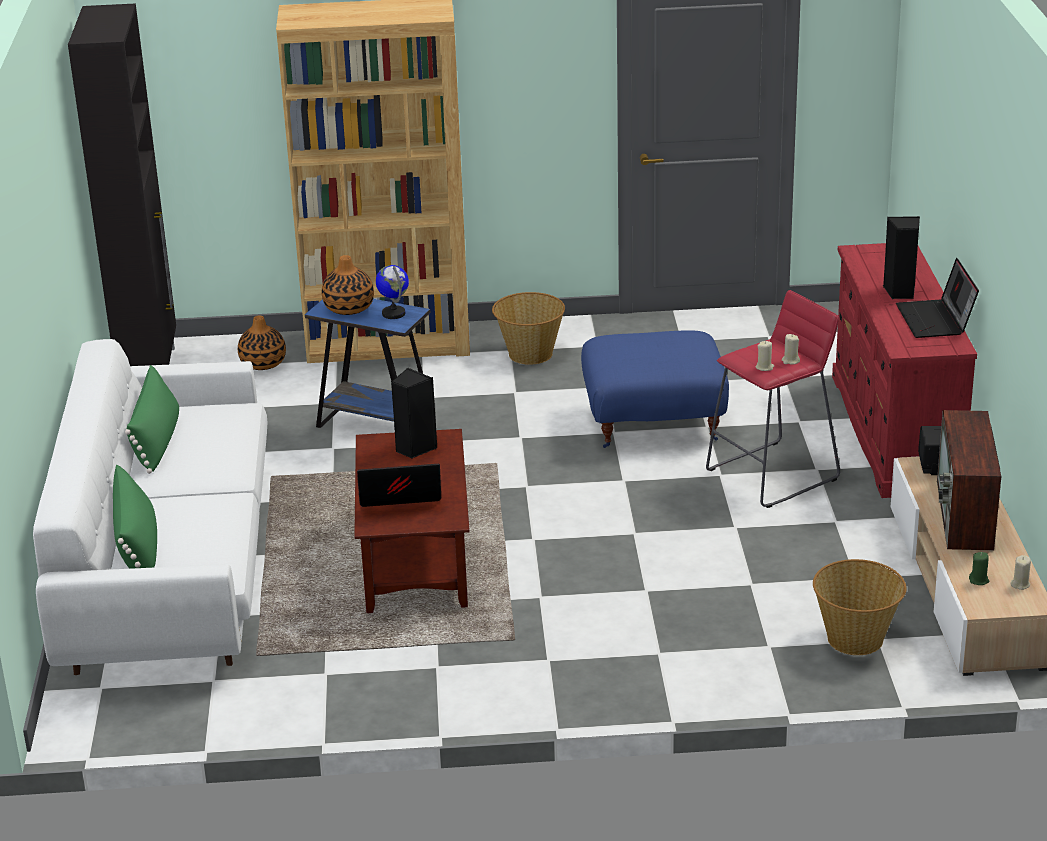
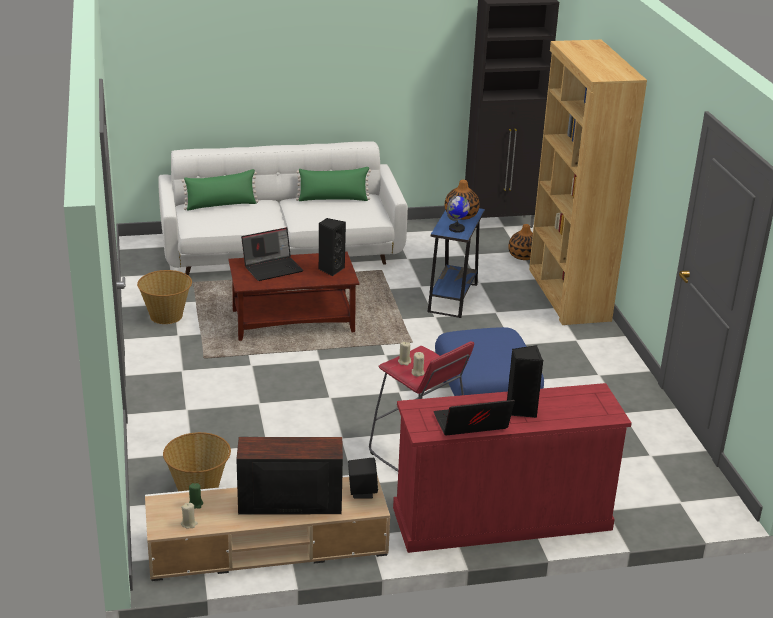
camera: 80 degrees right, 0 degrees up
(398, 496) = (273, 268): laptop -> laptop turned 75 degrees clockwise
(529, 354) = (574, 348): basket -> basket (166, 315)

